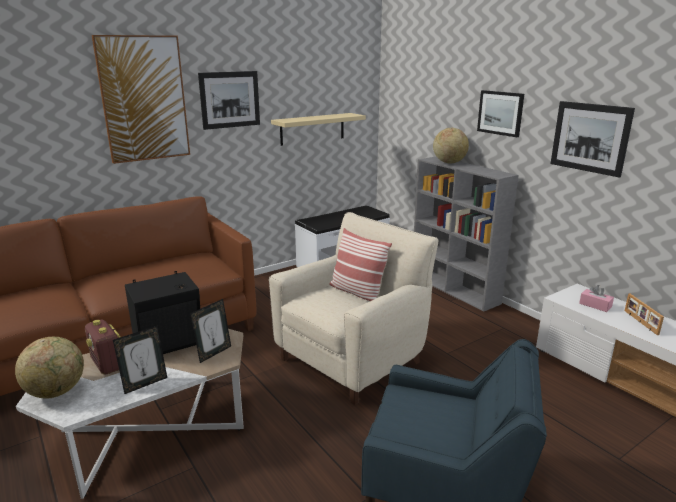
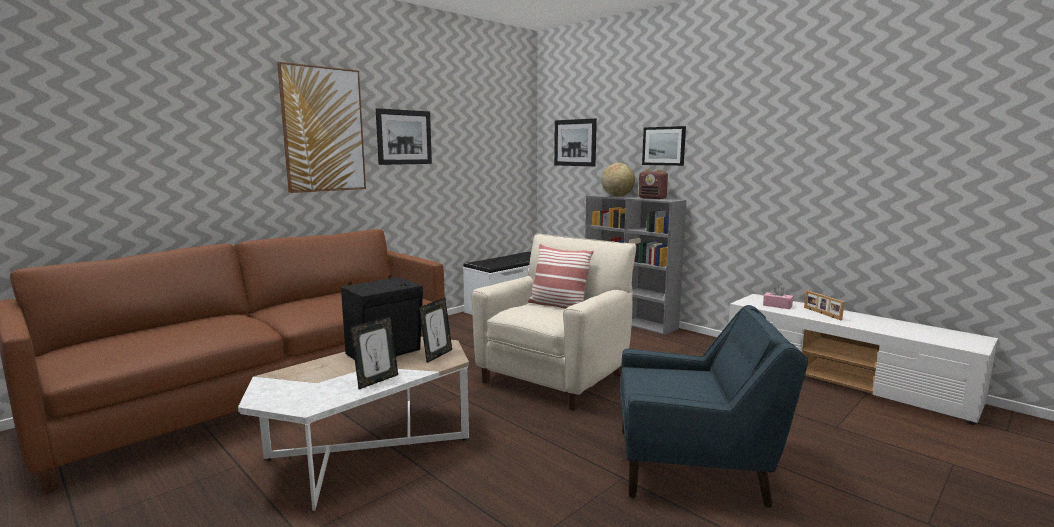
camera: 10 degrees left, 10 degrees down
(56, 391) = (280, 393): globe -> none
(107, 364) = (325, 370): radio -> radio (652, 198)
(312, 129) = (479, 172): beige shelf -> none
(590, 137) = (751, 157): picture -> picture (575, 142)

